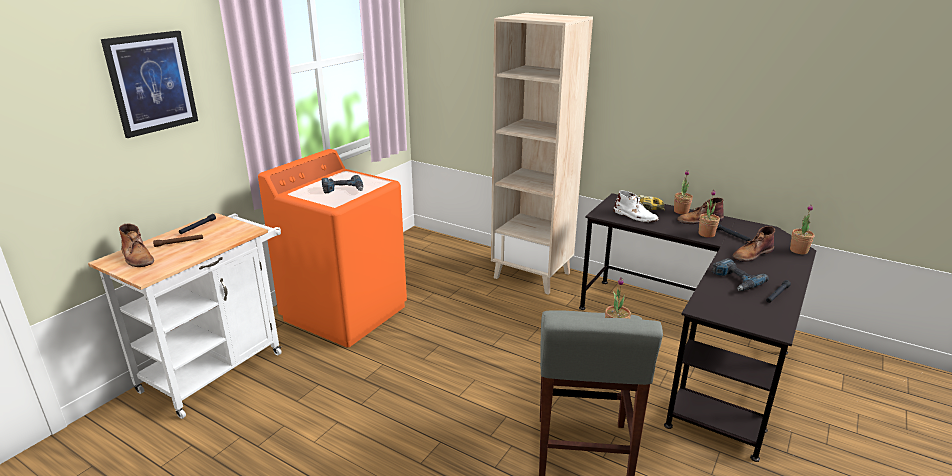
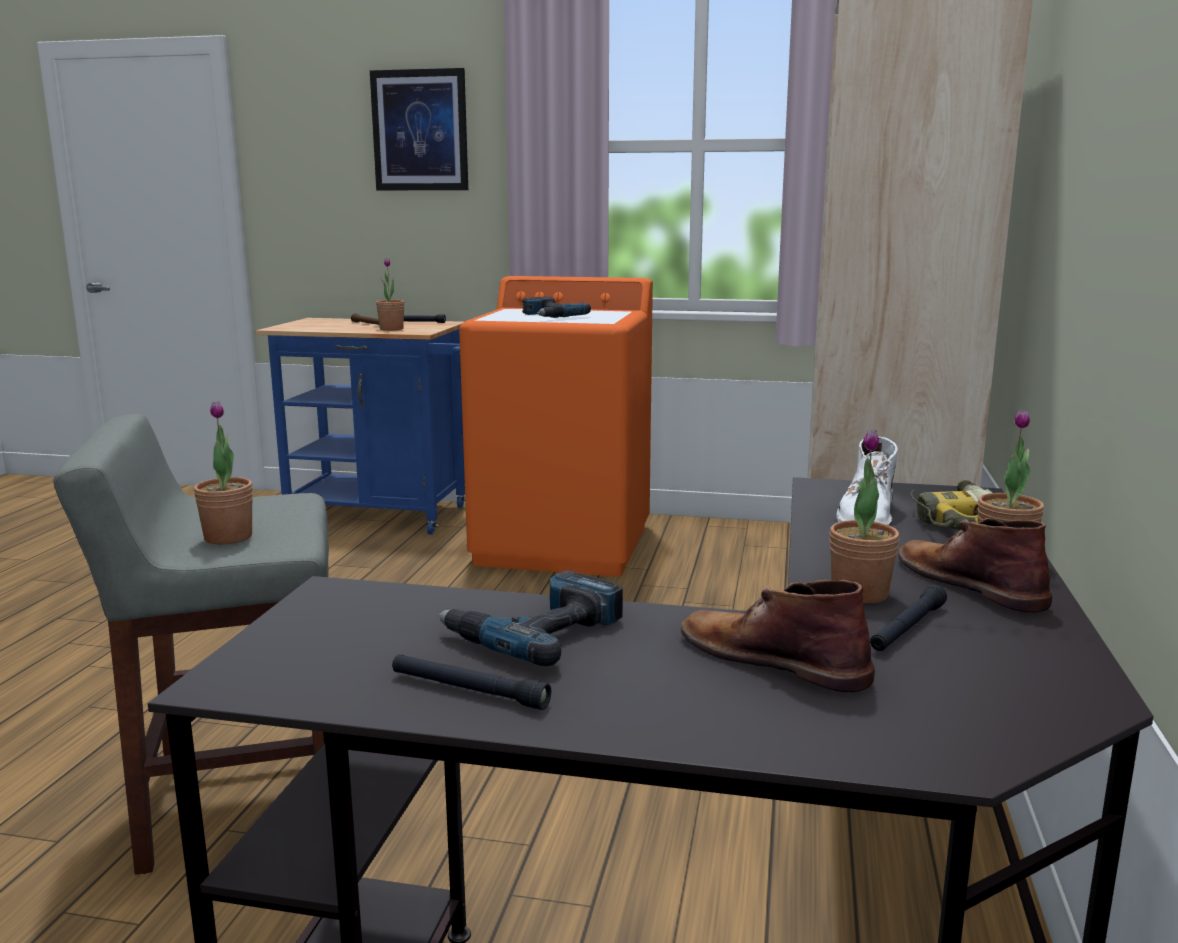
camera: 70 degrees right, 10 degrees down
(137, 257) = (324, 322): brown boot -> none
(219, 367) = (388, 515): white cart -> blue cart
(798, 251) = (924, 750): potted plant -> potted plant (391, 329)

